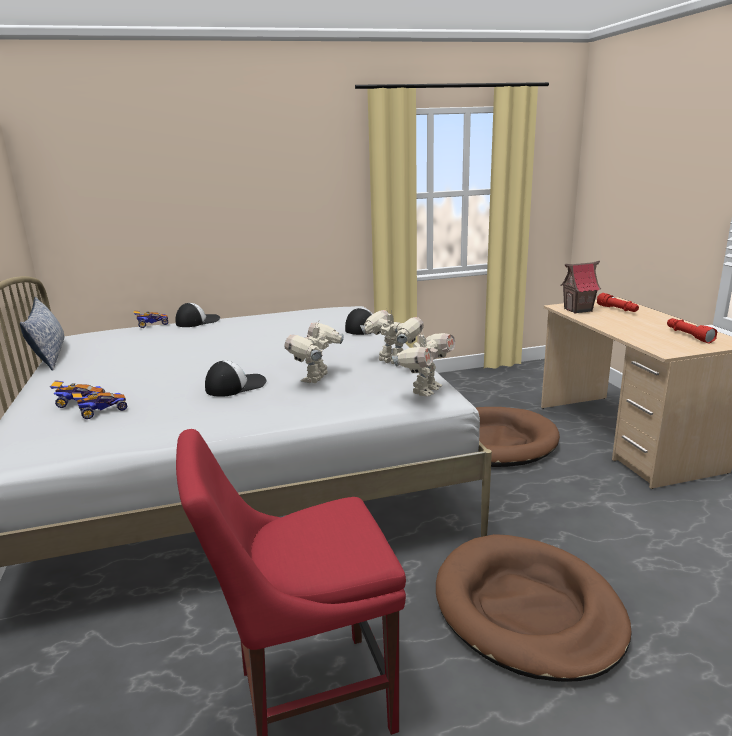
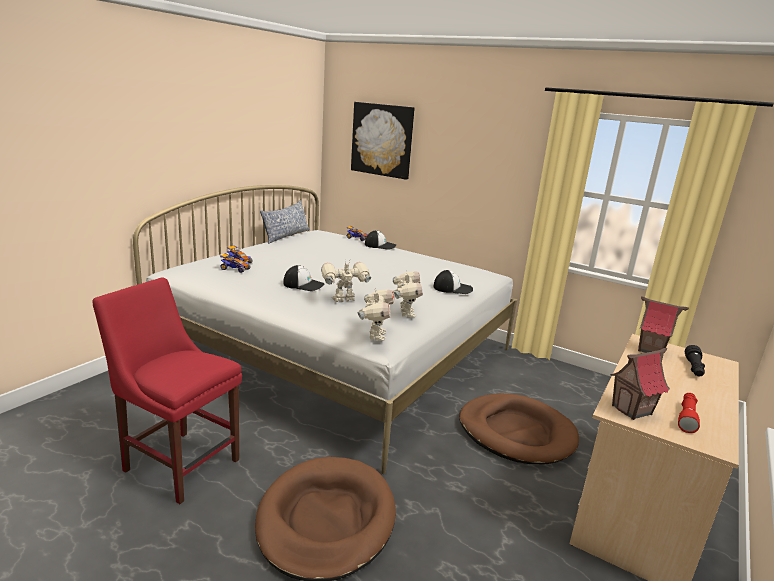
camera: 45 degrees right, 0 degrees up
(136, 181) = (382, 140): none -> picture
(424, 390) = (375, 335): toy robot -> toy robot turned 75 degrees counterclockwise
(617, 309) = (693, 368): red flashlight -> black flashlight
(667, 346) = (632, 410): none -> toy house

